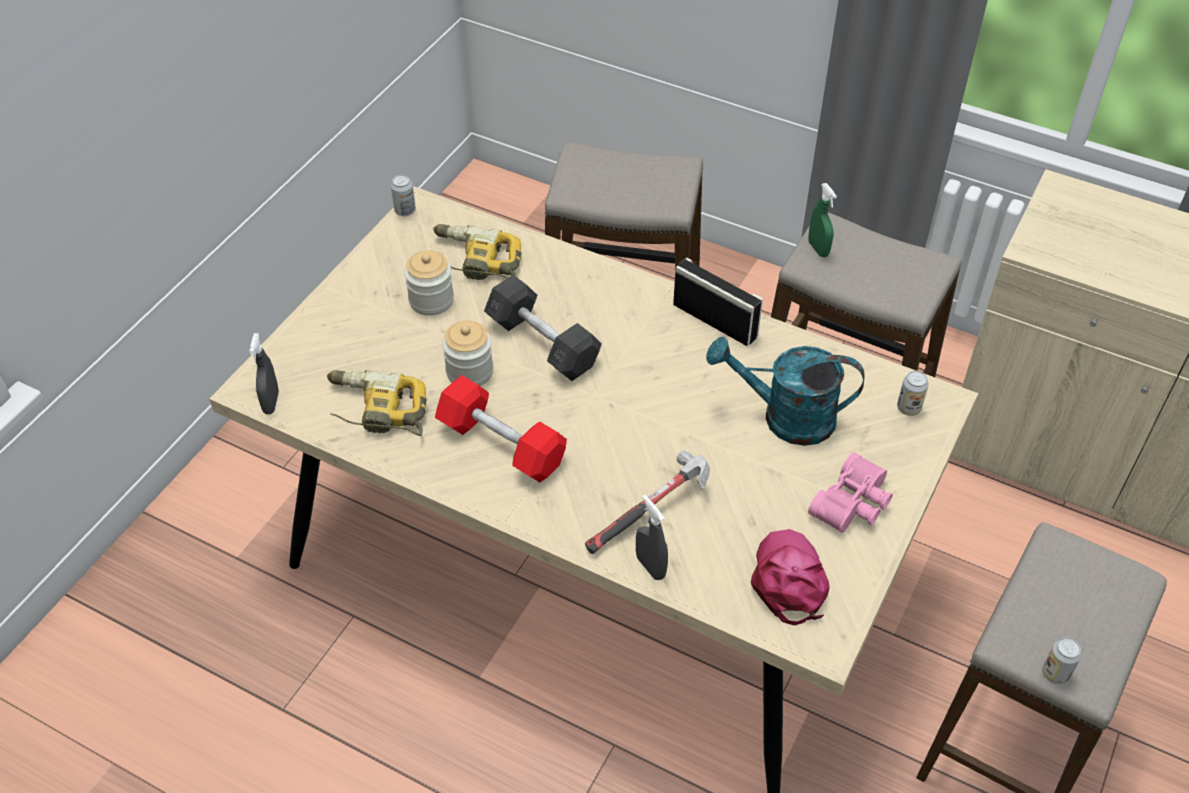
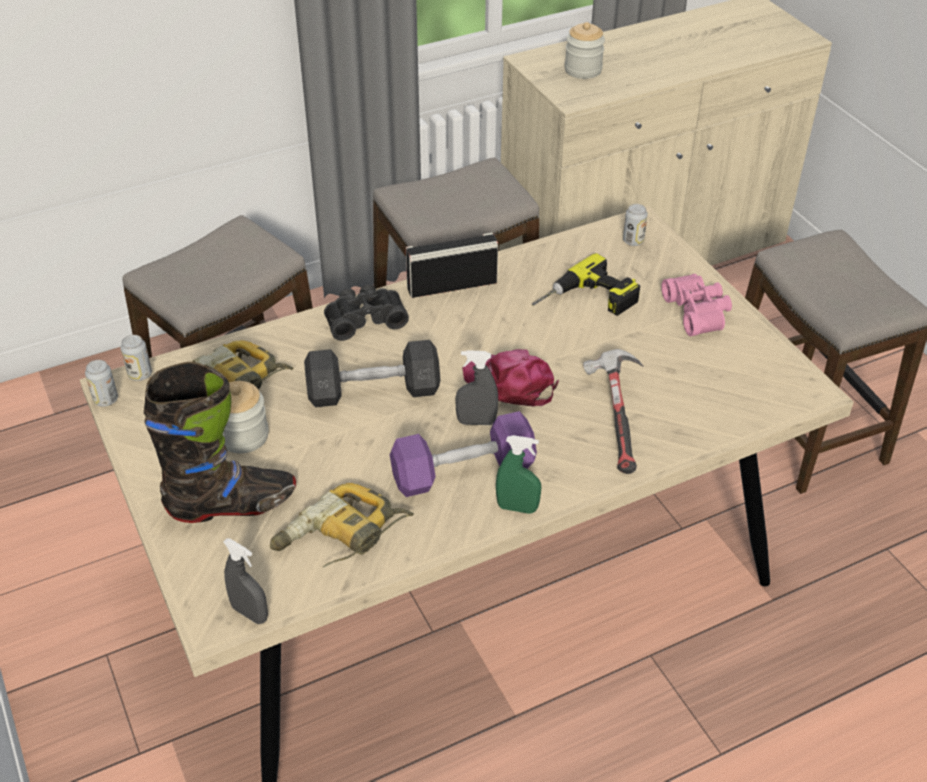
camera: 55 degrees left, 5 degrees down
(361, 334) = (232, 504): none -> black boot
(469, 371) = (358, 452): jar -> jar (583, 70)
(501, 444) = (463, 471): red dumbbell -> purple dumbbell
(620, 292) = (364, 319): none -> black binoculars
(650, 567) = (671, 446): grey spray bottle -> grey spray bottle (476, 422)
(785, 417) = (586, 301): turquoise watering can -> power drill
(789, 580) = (742, 379): pink cap -> pink cap (510, 383)
(818, 249) = (413, 210): green spray bottle -> green spray bottle (517, 508)
(1055, 673) = (886, 313): can -> can (140, 374)

